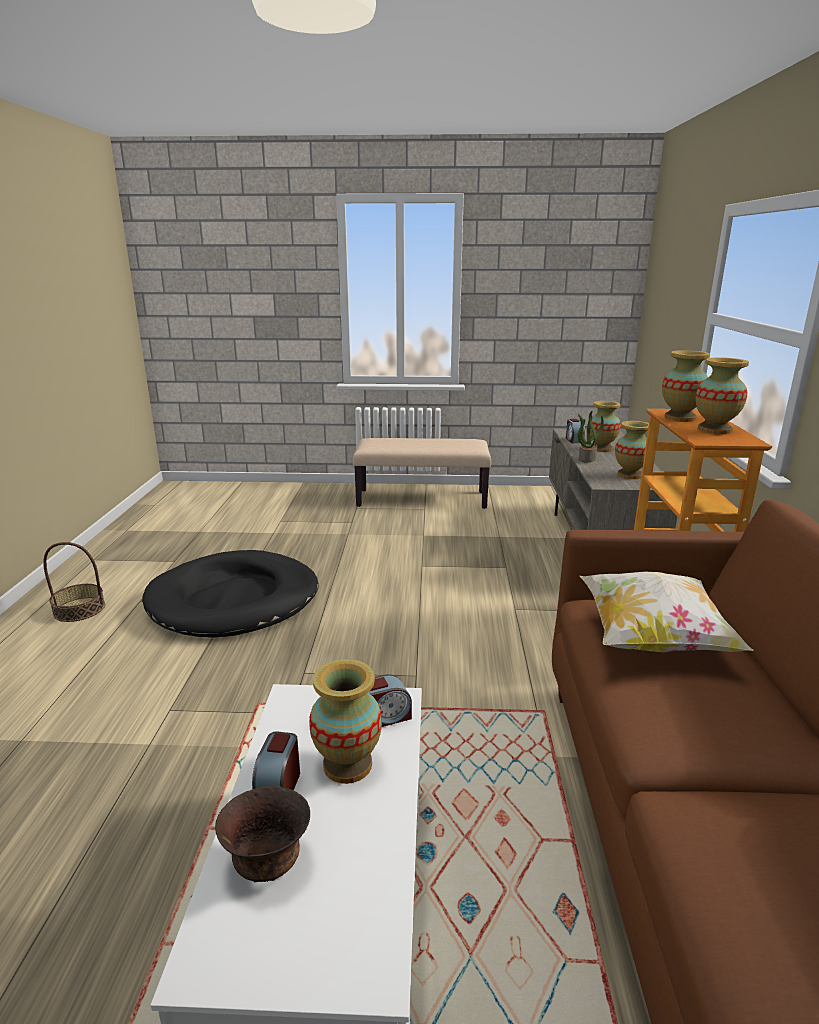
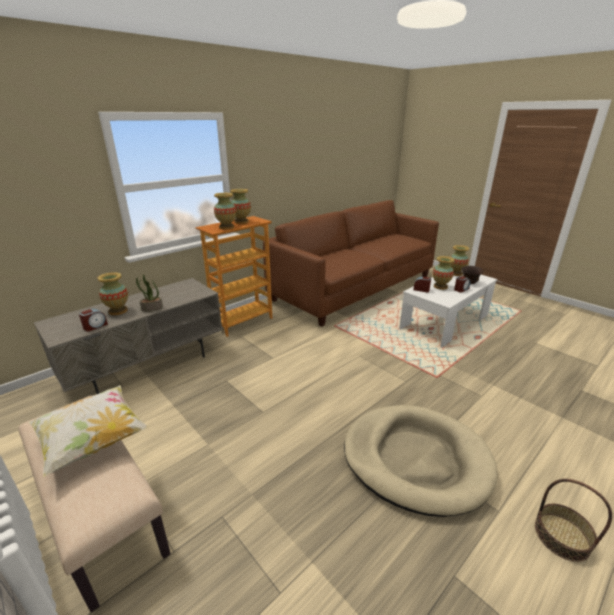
camera: 135 degrees left, 5 degrees up
(234, 600) = (415, 459): black dog bed -> beige dog bed
(630, 475) = (178, 291): vase -> vase (455, 273)
(652, 639) = (334, 263): pillow -> pillow (93, 441)

